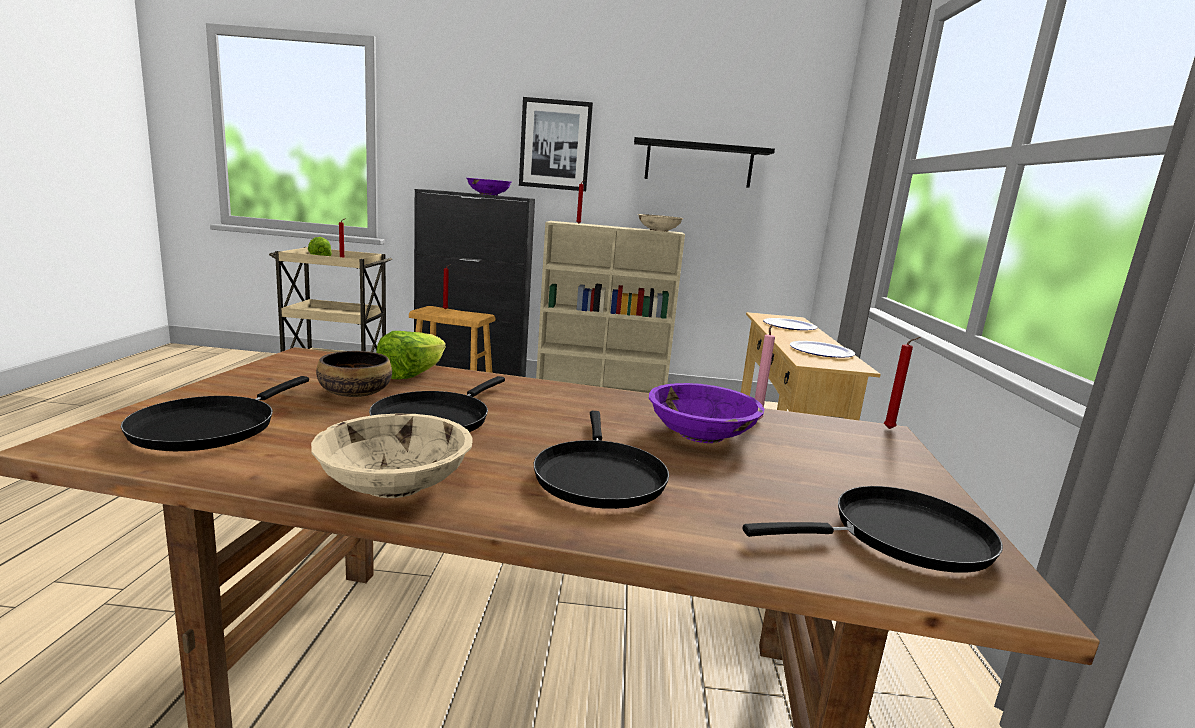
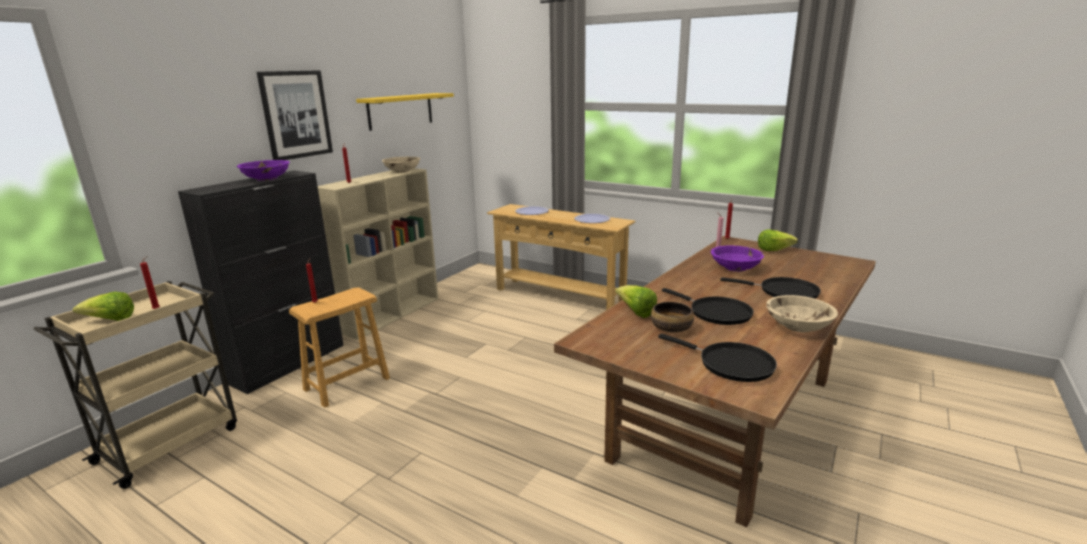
camera: 60 degrees left, 5 degrees up
(698, 164) = (400, 111): black shelf -> yellow shelf
(899, 473) = (774, 250): none -> lettuce
(900, 537) = (825, 263): black frying pan -> none

